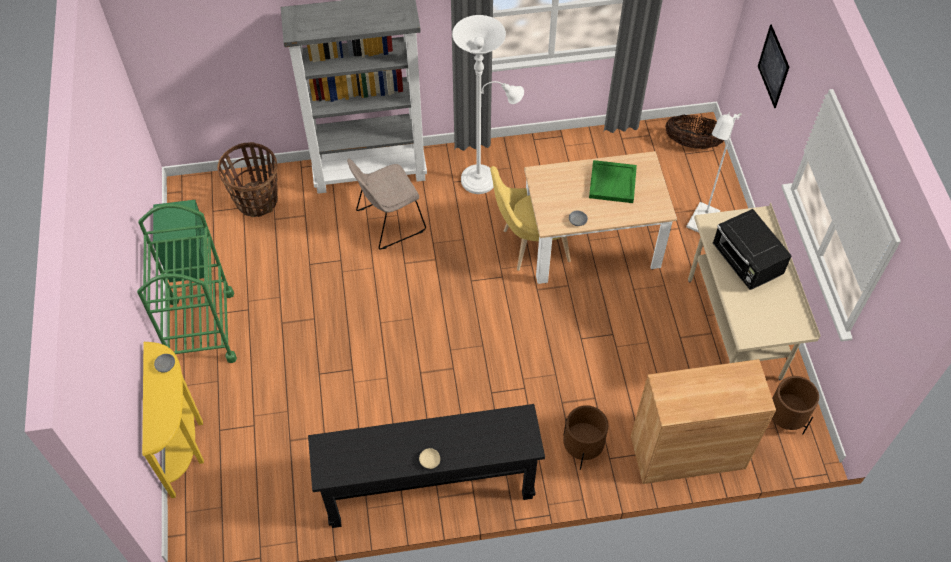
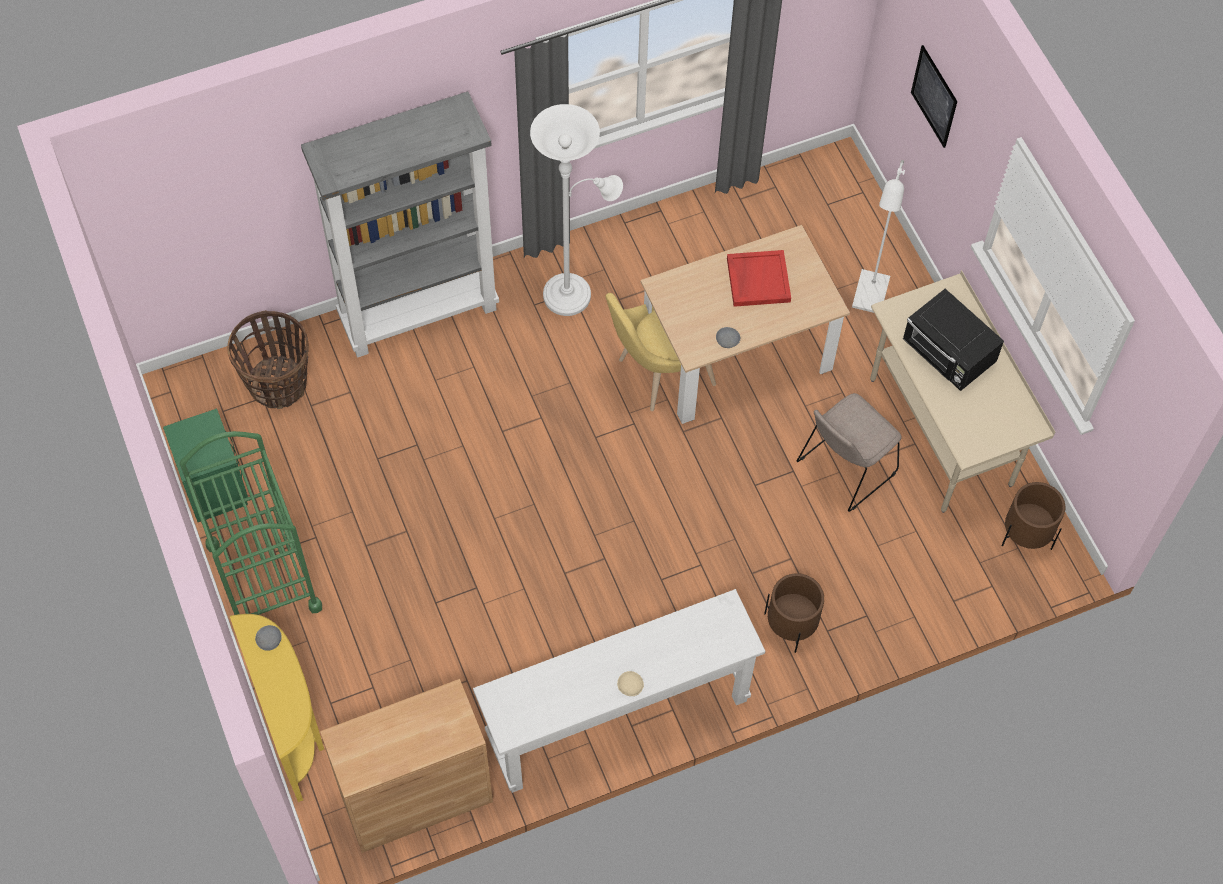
camera: 15 degrees left, 5 degrees up
(388, 222) = (464, 378): beige chair -> beige chair (844, 469)
(429, 488) = (617, 717): black console table -> white console table
(612, 183) = (757, 279): green tray -> red tray
(687, 452) = (919, 602): brown cabinet -> brown cabinet (416, 796)
(692, 143) = (833, 187): basket -> none

